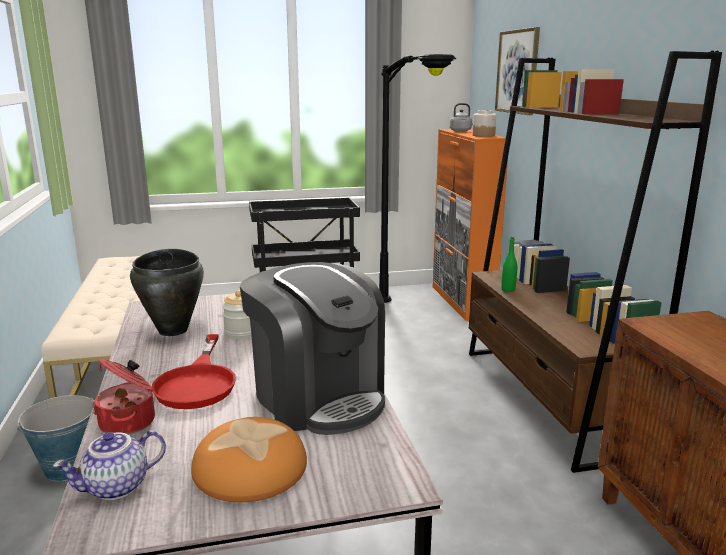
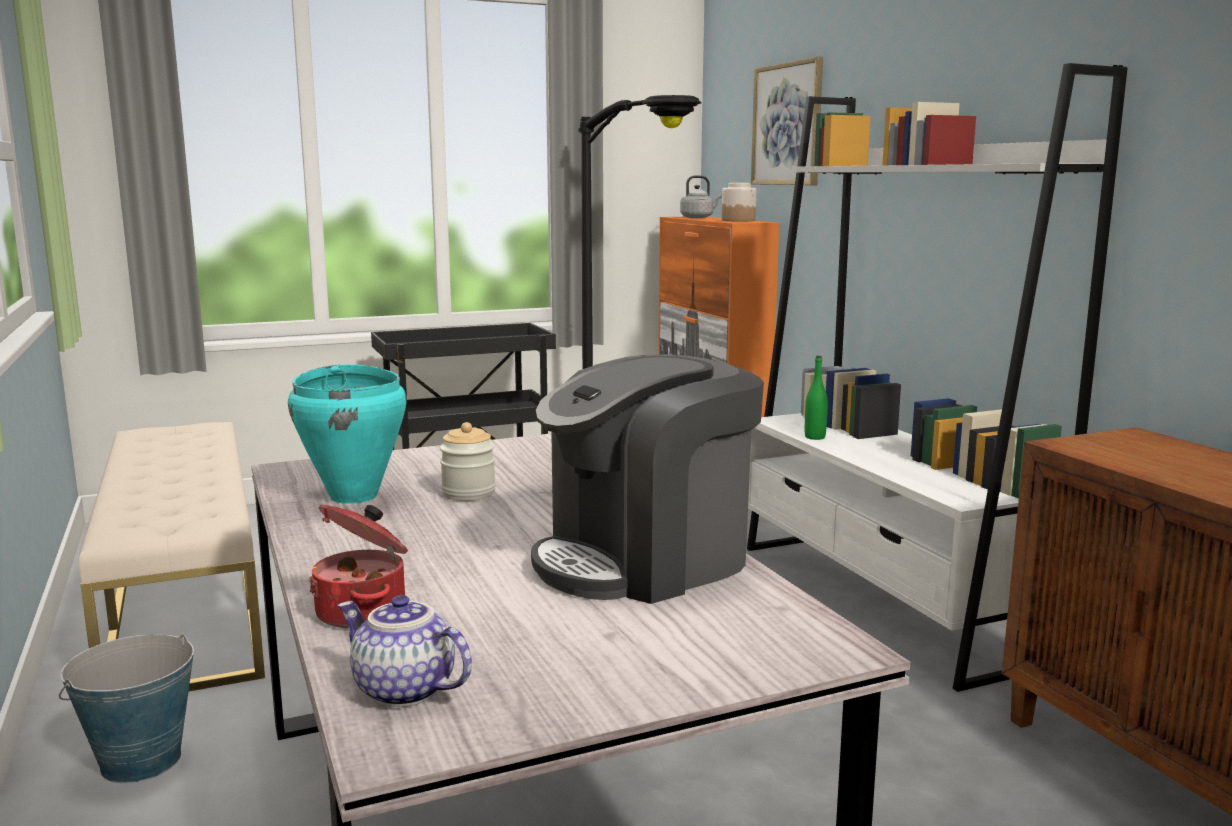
camera: 10 degrees left, 5 degrees down
(116, 488) = (402, 691): teapot -> teapot turned 75 degrees clockwise
(173, 330) = (354, 496): black cooking pot -> turquoise cooking pot
(198, 382) = (442, 555): red frying pan -> none
(248, 468) = (598, 650): bread -> none
(318, 397) = (645, 560): coffee machine -> coffee machine turned 105 degrees clockwise
(546, 399) = (882, 600): brown bookcase -> white bookcase

